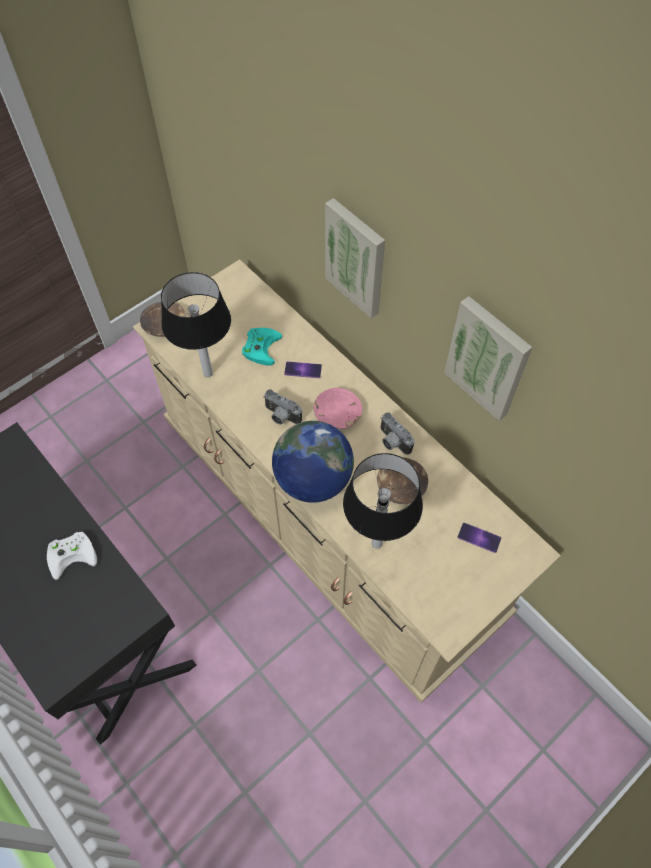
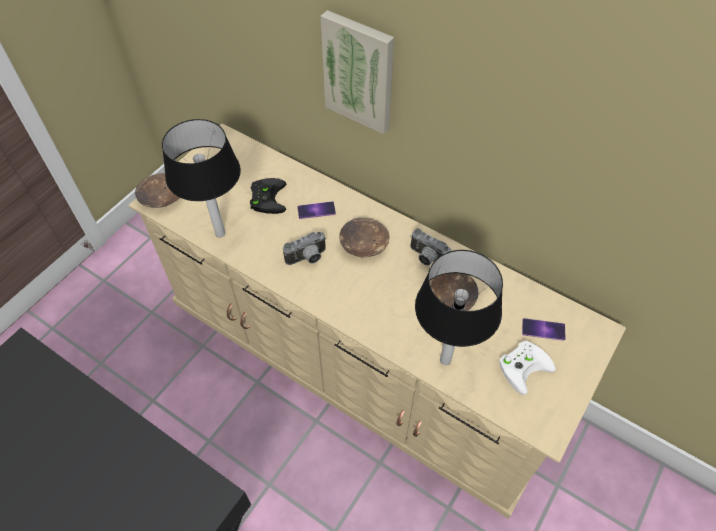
camera: 15 degrees left, 5 degrees down
(73, 553) = (118, 453): white game controller -> white game controller (524, 365)
(260, 346) = (266, 197): turquoise game controller -> black game controller
(280, 416) = (307, 258): camera -> camera turned 45 degrees counterclockwise
(313, 480) = (360, 312): globe -> none
(337, 414) = (364, 244): pink bowl -> brown bowl
(488, 358) = (529, 132): picture -> none

